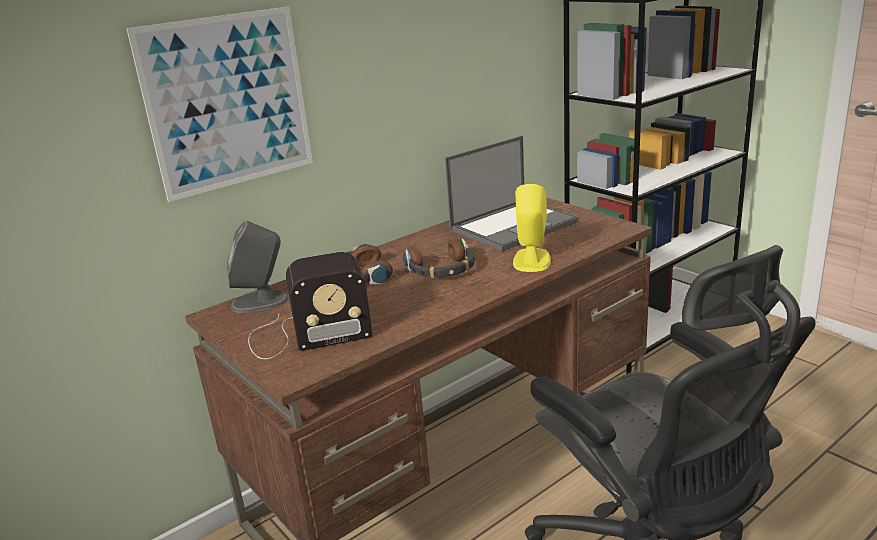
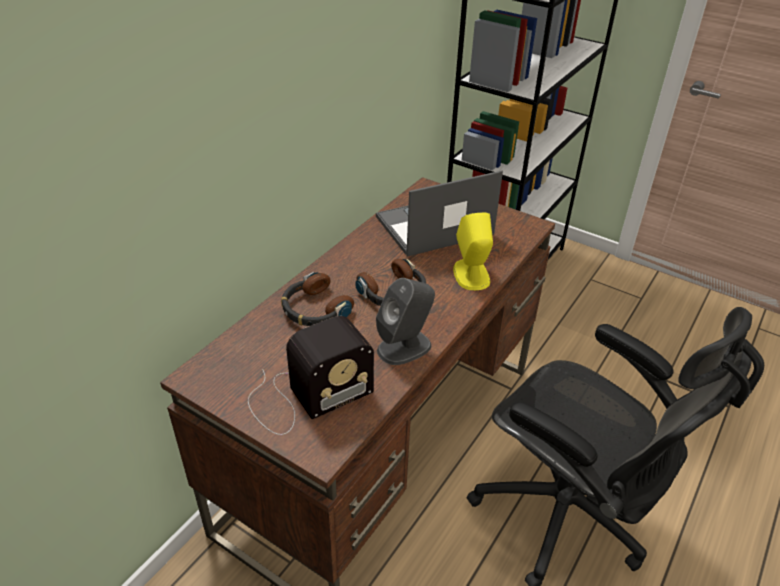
camera: 20 degrees left, 15 degrees up
(228, 102) = (189, 161): picture -> none
(260, 301) = (233, 353): grey speaker -> grey speaker (405, 347)
(514, 225) = (433, 226): laptop -> laptop turned 150 degrees counterclockwise

